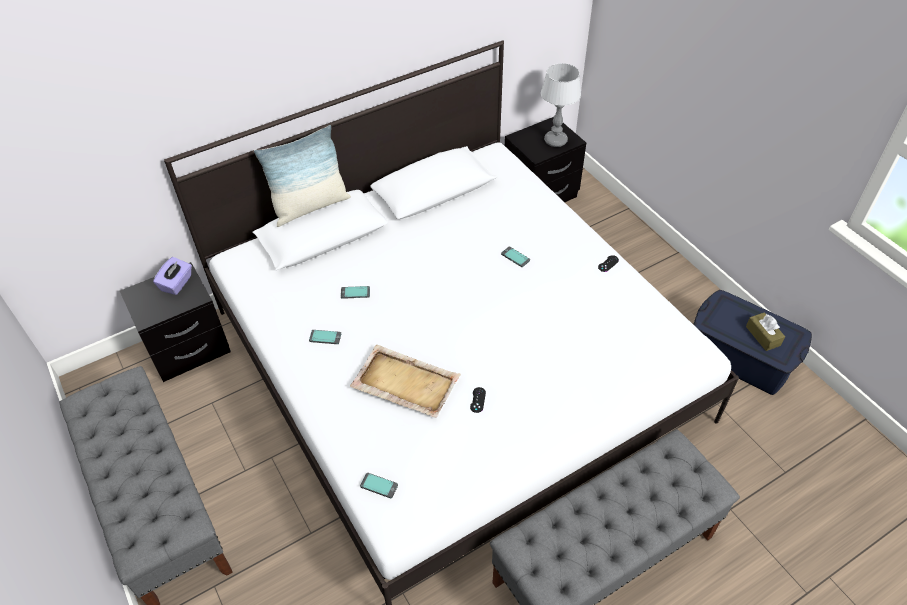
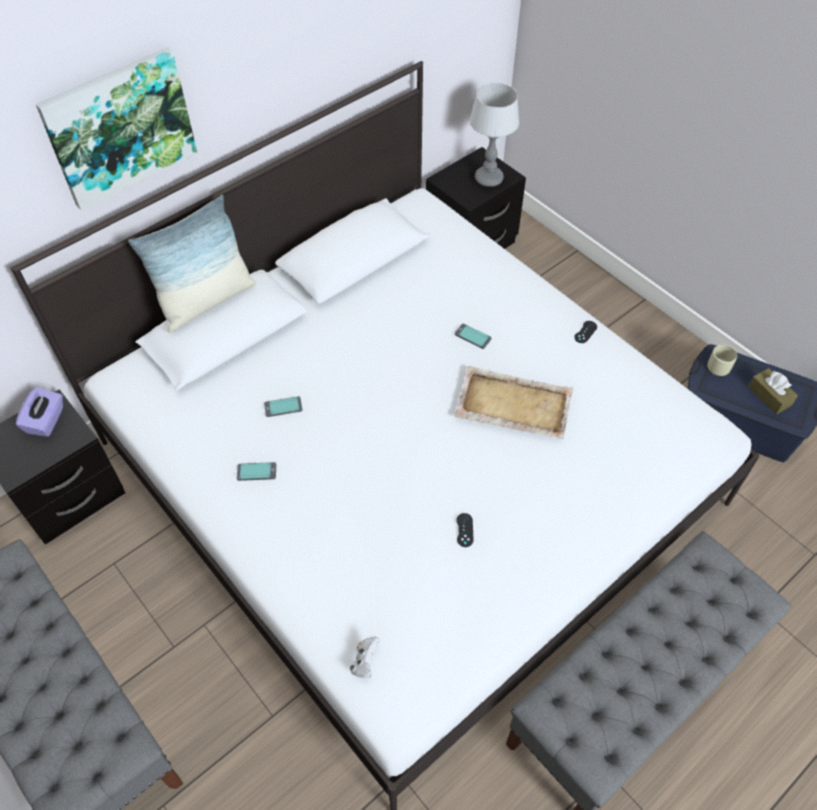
camera: 10 degrees left, 5 degrees up
(257, 65) = (120, 127): none -> picture
(379, 485) = (365, 661): phone -> white game controller
(404, 382) = (370, 519): beige tray -> beige tray (512, 404)
(724, 306) = (718, 364): none -> beige mug

